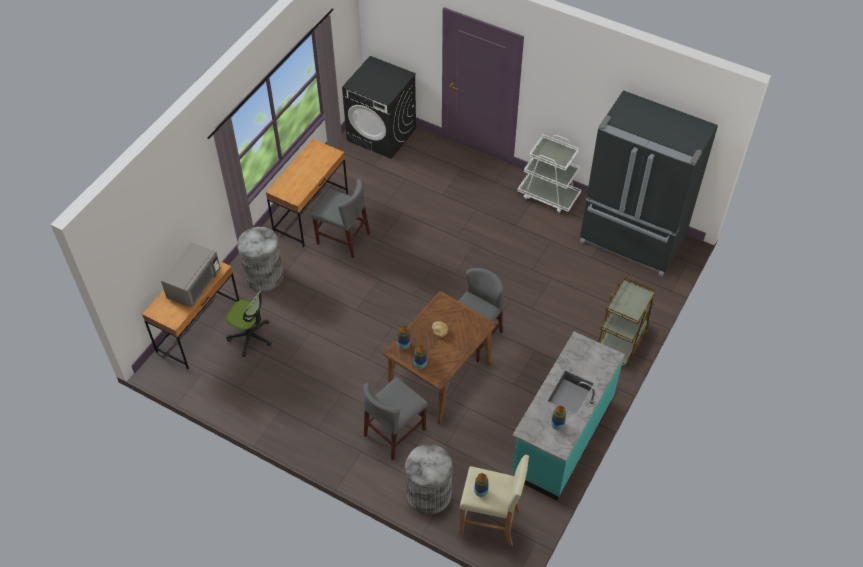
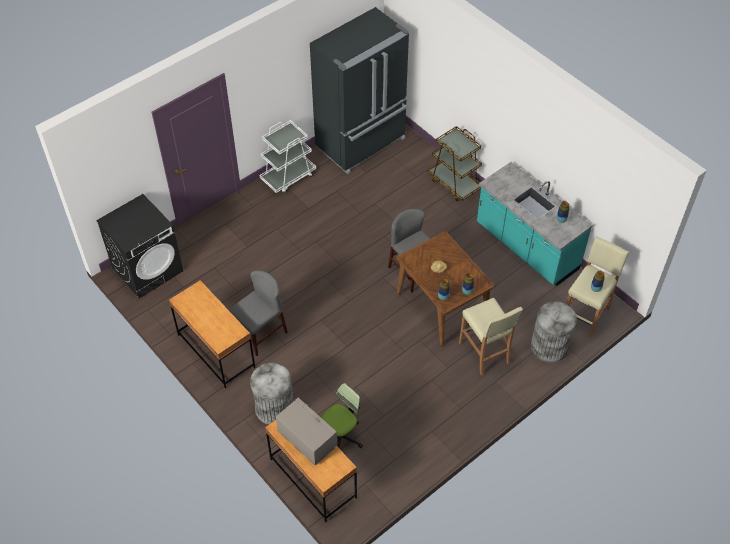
camera: 70 degrees left, 0 degrees up
(395, 432) = (484, 353): grey chair -> beige stool

